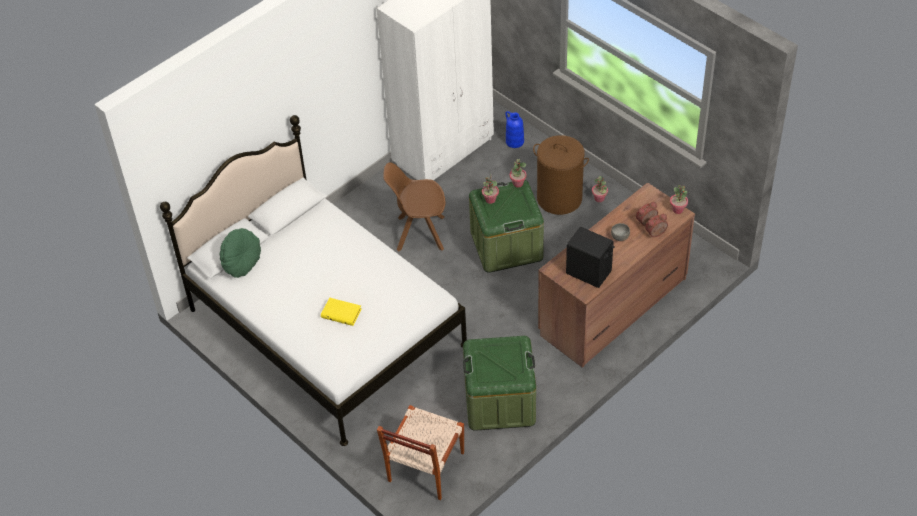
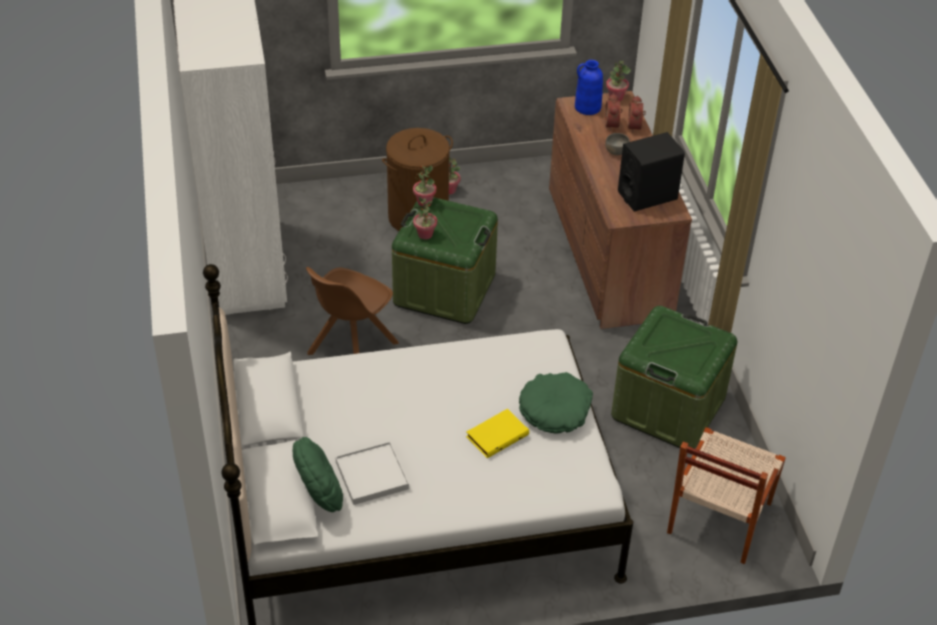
camera: 60 degrees left, 5 degrees down
(273, 278) = (372, 475): none -> white tray
(382, 328) = (553, 410): none -> green pillow
(425, 469) = (718, 521): chair -> chair turned 60 degrees clockwise
(514, 141) = (296, 207): blue vase -> blue vase (587, 107)

